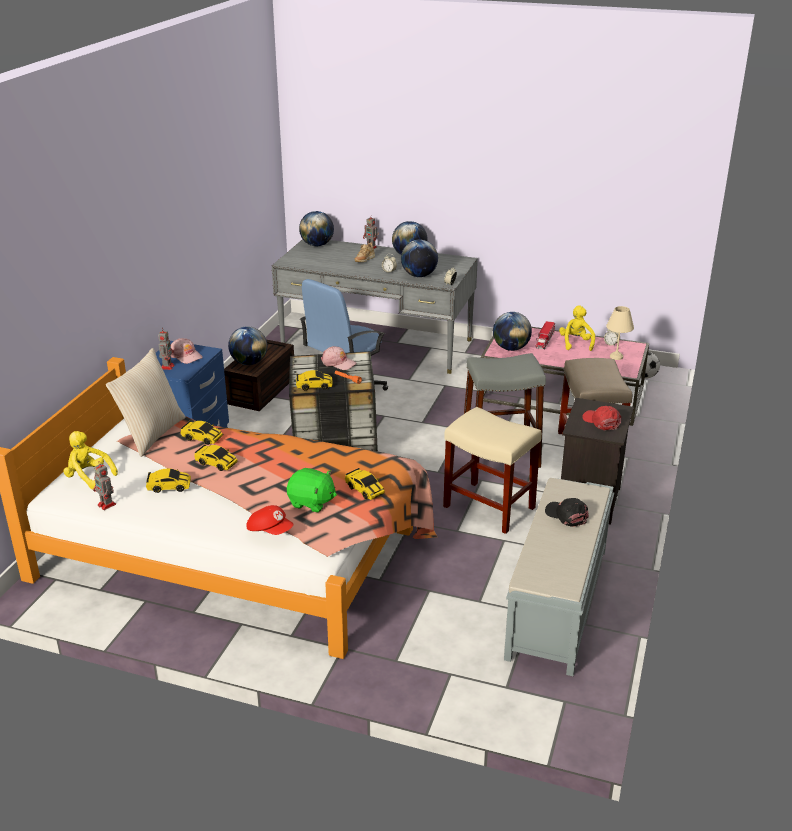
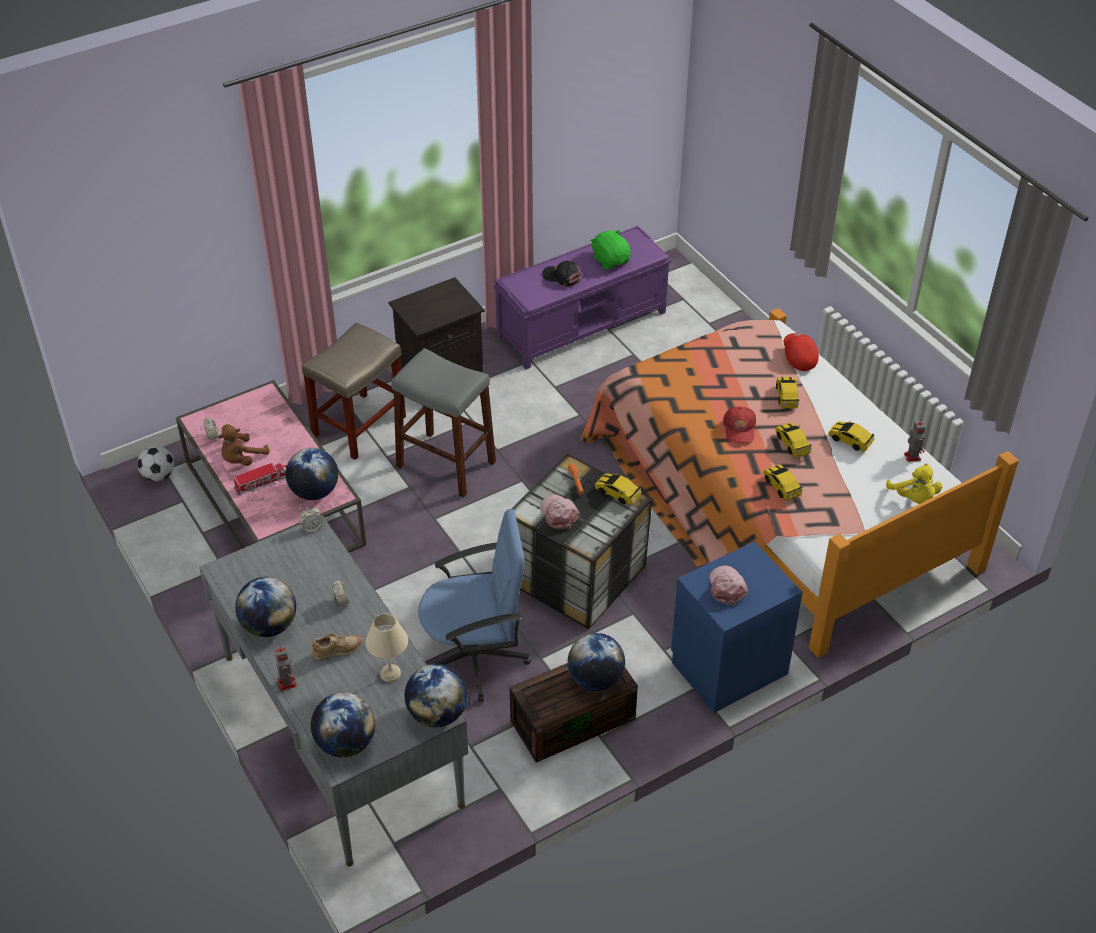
camera: 140 degrees left, 15 degrees up
(151, 434) = (825, 520): beige pillow -> none
(167, 366) = (760, 577): toy robot -> none
(311, 502) = (744, 366): green plush toy -> green plush toy (610, 260)
(364, 490) = (692, 356): toy car -> toy car (786, 396)
(419, 275) = (320, 569): globe -> globe (437, 714)
(487, 507) = (527, 421): beige stool -> none
(557, 604) = (583, 324): grey bench -> purple bench
(566, 515) = (562, 277): black cap -> black cap turned 120 degrees clockwise
(576, 343) = (242, 459): yellow plush toy -> brown plush toy
(601, 421) = (438, 302): red cap -> red cap (739, 428)
(616, 356) = (239, 418): beige table lamp -> beige table lamp (389, 673)

